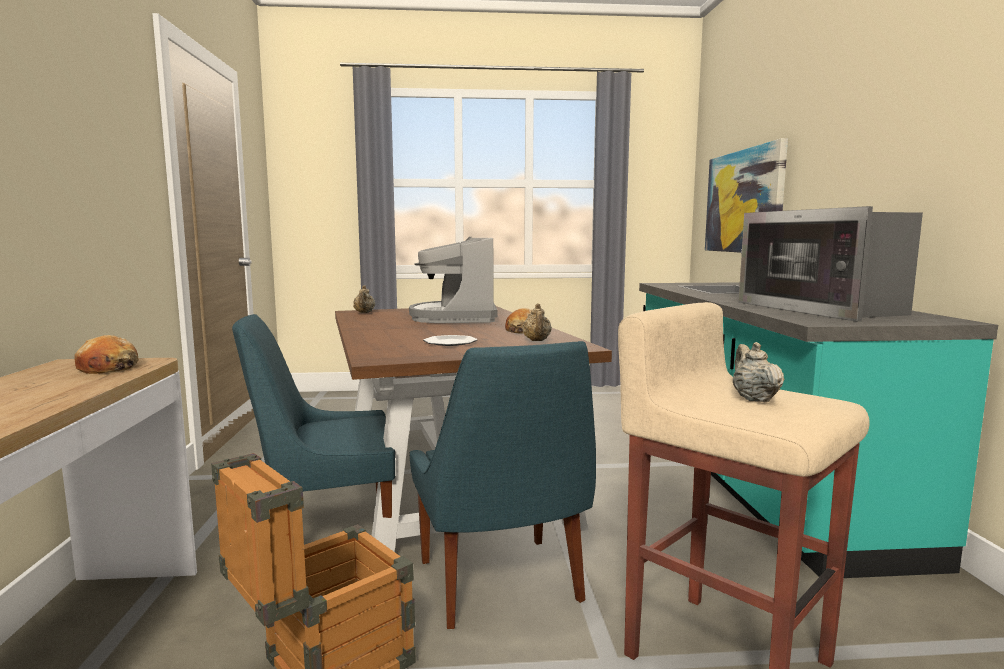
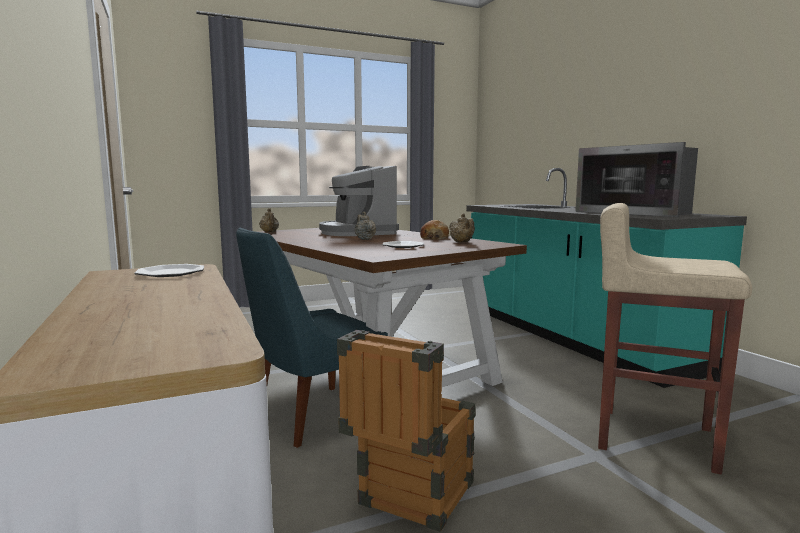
camera: 20 degrees left, 0 degrees up
(108, 368) = (171, 273): bread -> plate
(501, 584) = (480, 424): blue chair -> none
(743, 201) = (529, 145): picture -> none
(753, 398) = (673, 262): beige teapot -> beige teapot (364, 239)

